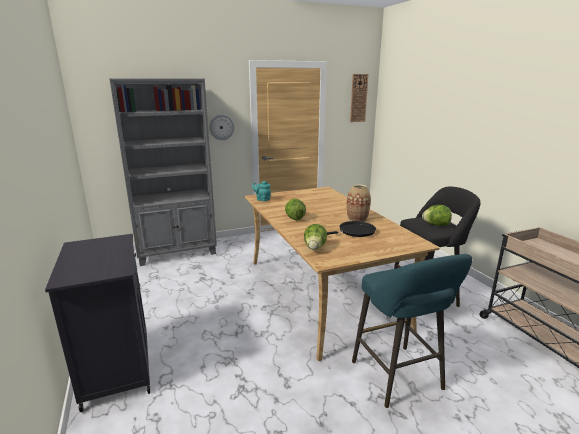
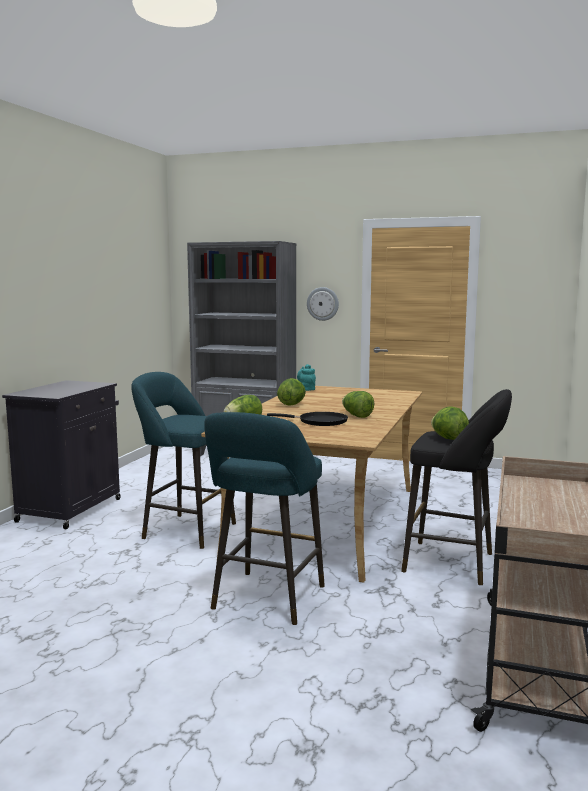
camera: 40 degrees right, 10 degrees down
(250, 343) = (185, 530): none -> turquoise stool
(357, 219) = (356, 416): vase -> lettuce
(358, 98) = (540, 270): wall clock -> none

